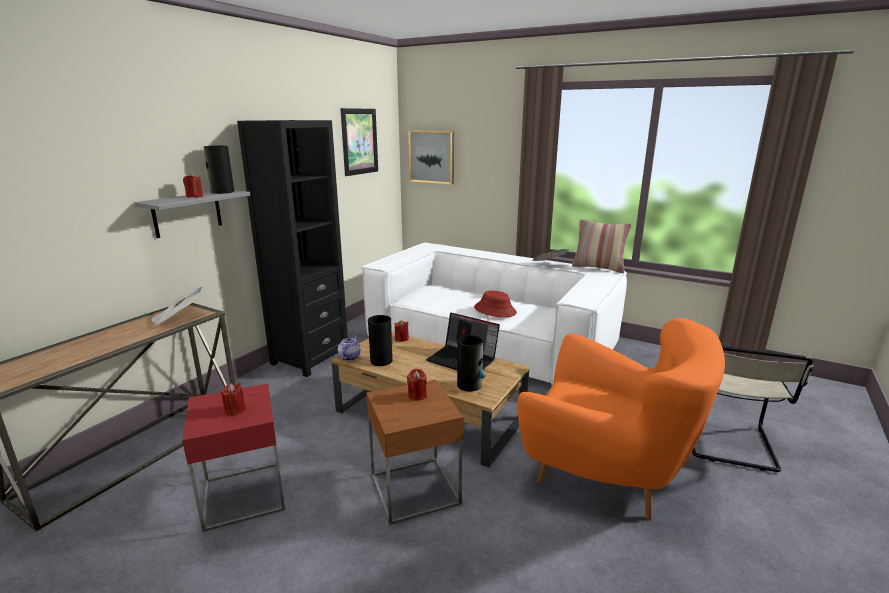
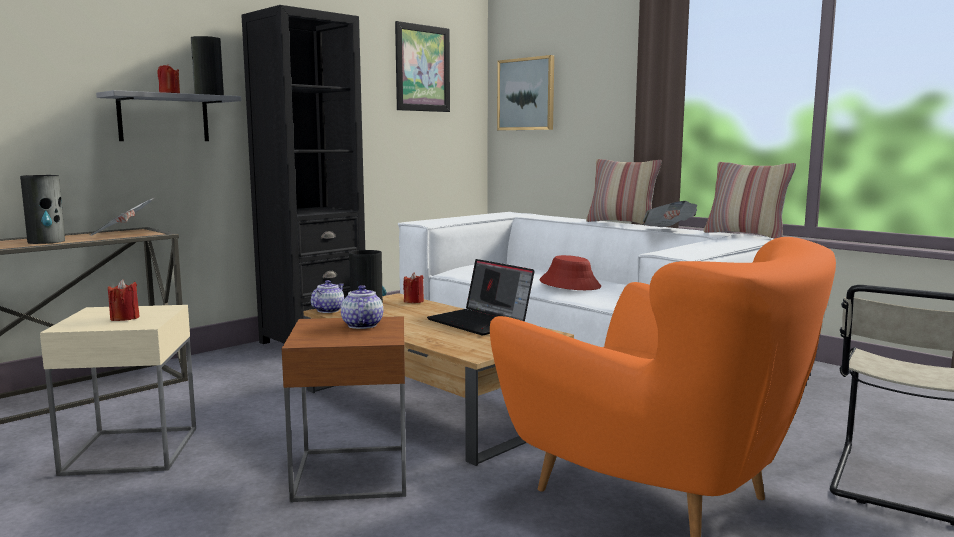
camera: 15 degrees right, 10 degrees down
(244, 494) = (131, 450): red side table -> beige side table
(417, 395) = (362, 325): red candle -> teapot
(470, 385) = (466, 342): vase -> vase (47, 241)
(512, 255) = (622, 223): none -> pillow

